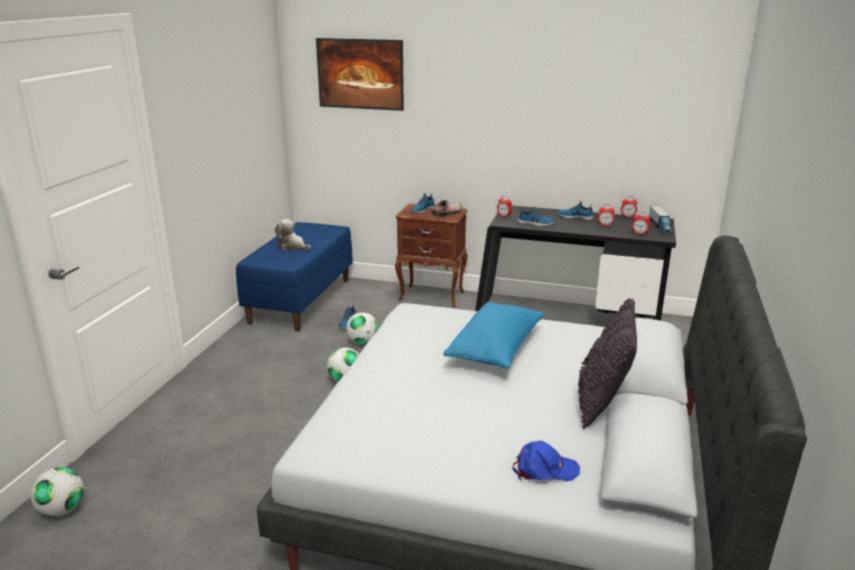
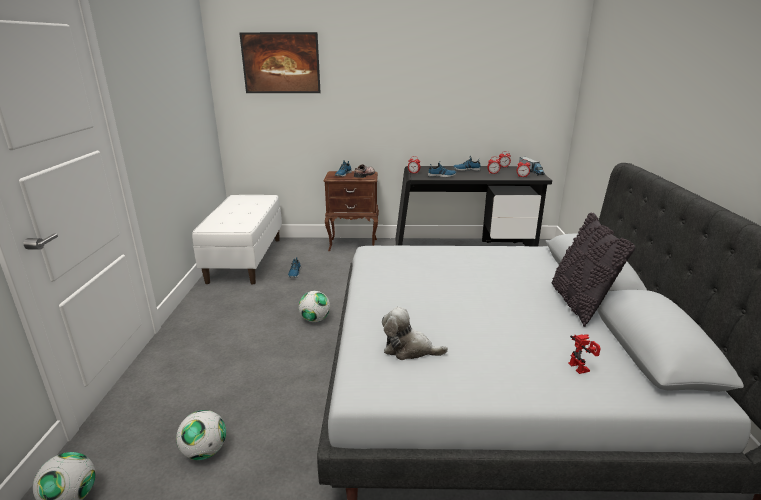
camera: 15 degrees left, 0 degrees up
(292, 246) = (237, 213): plush toy -> plush toy (409, 349)
(300, 300) = (245, 259): blue bench -> white bench
(362, 342) = (314, 286): football -> football (205, 452)
(495, 349) = (465, 272): blue pillow -> none
(544, 469) = (582, 367): blue cap -> toy robot

